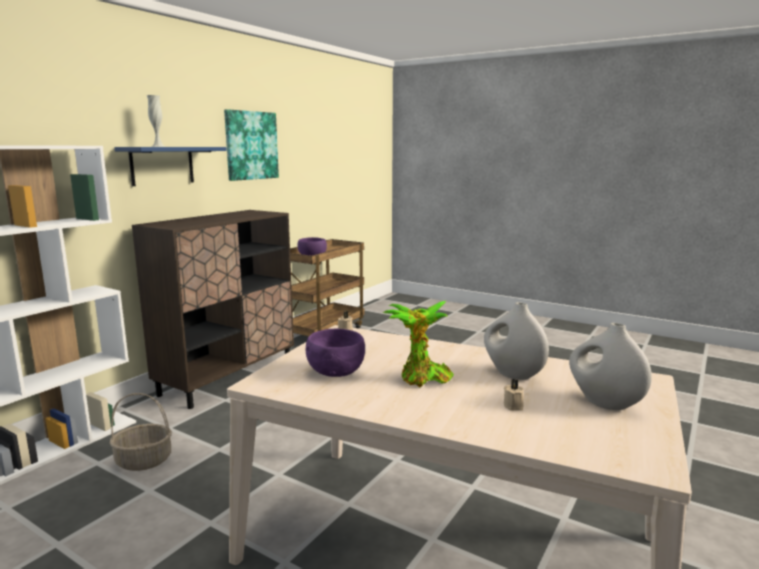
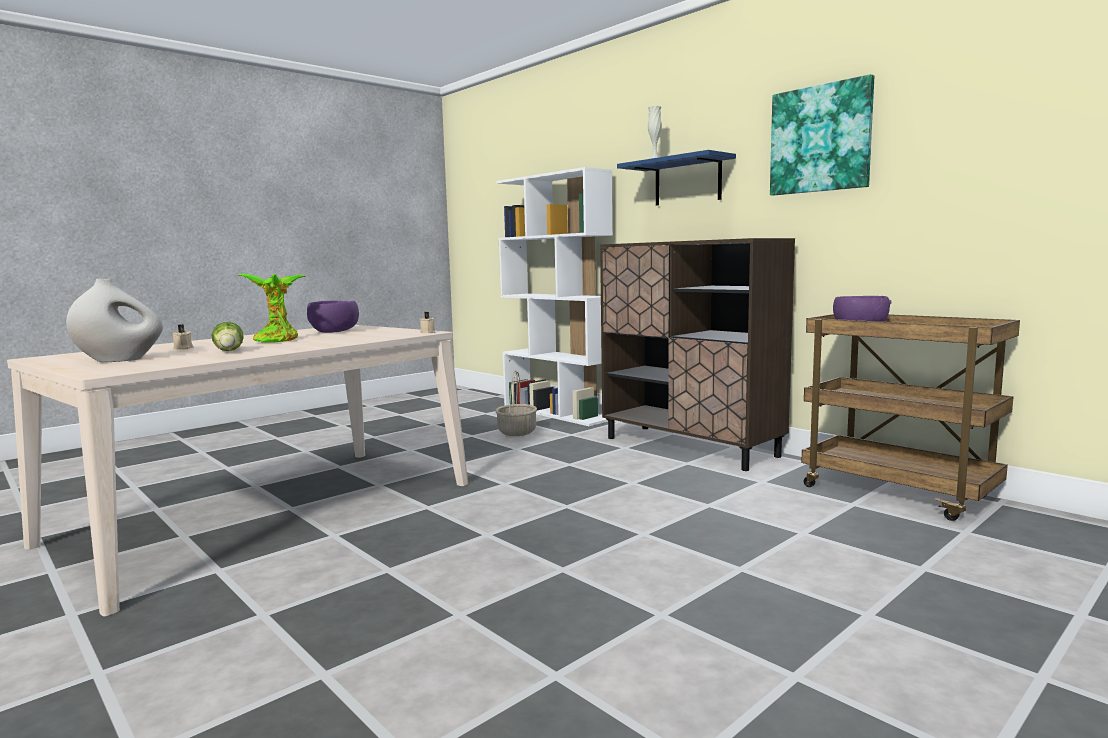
camera: 105 degrees right, 5 degrees down
(512, 374) = (229, 351): white vase -> lettuce

